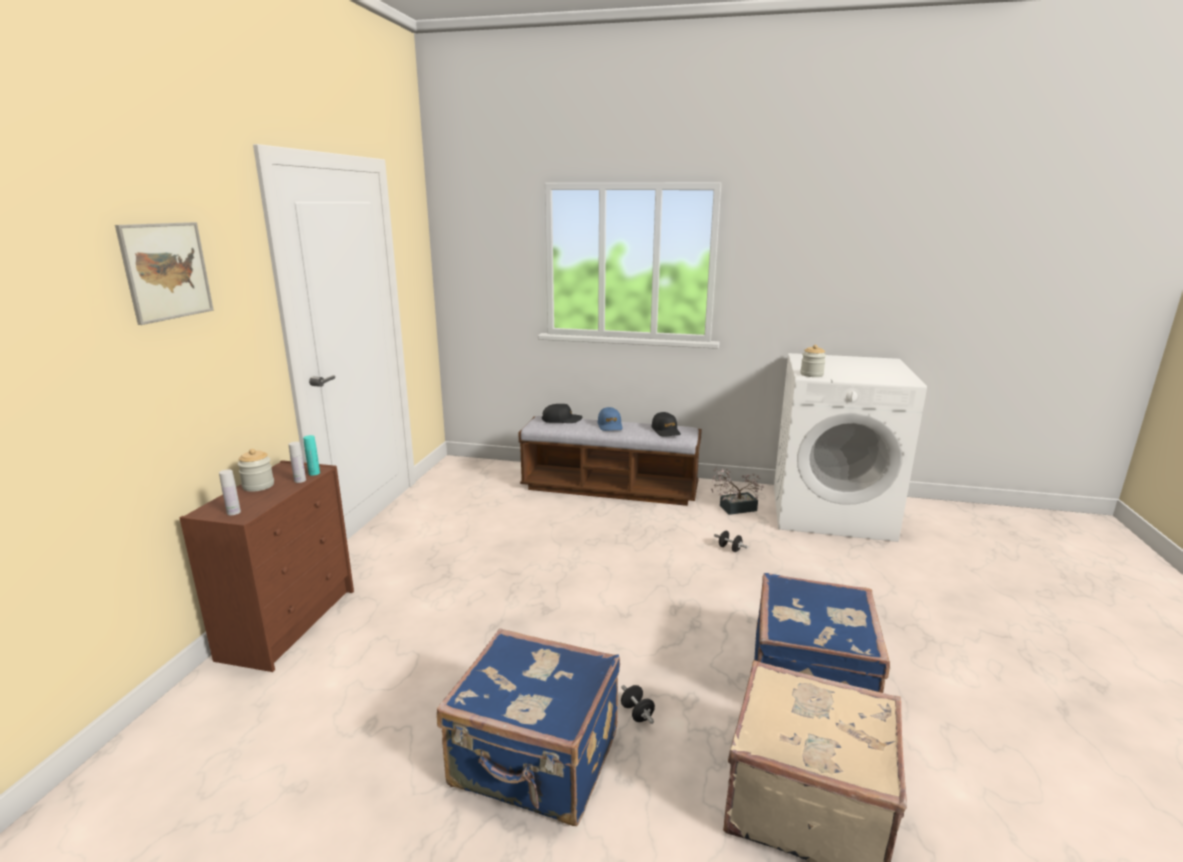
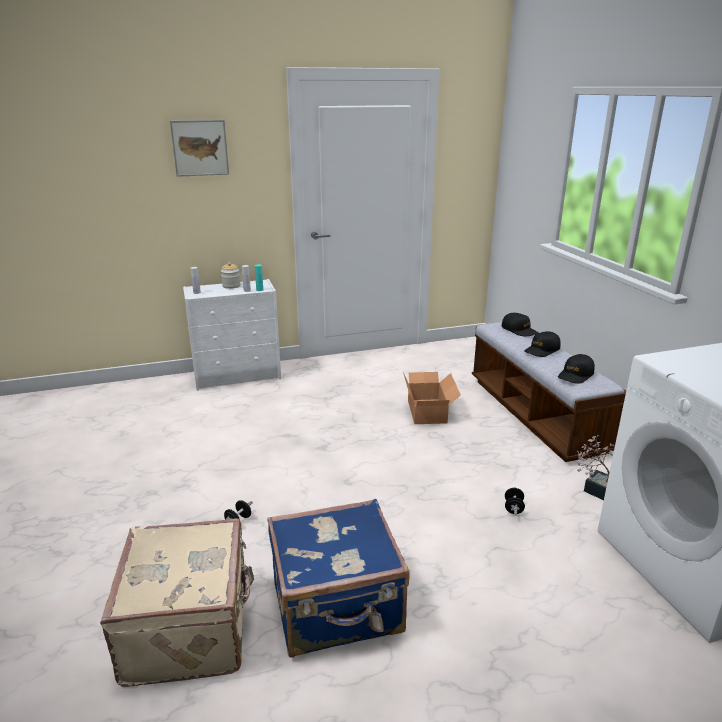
camera: 60 degrees right, 5 degrees up
(290, 622) = (238, 376): brown dresser -> white dresser
(536, 762) = (173, 496): blue suitcase -> none
(548, 529) = (429, 411): none -> cardboard box
(610, 426) = (542, 350): blue cap -> black cap
(811, 374) = (670, 361): jar -> none

